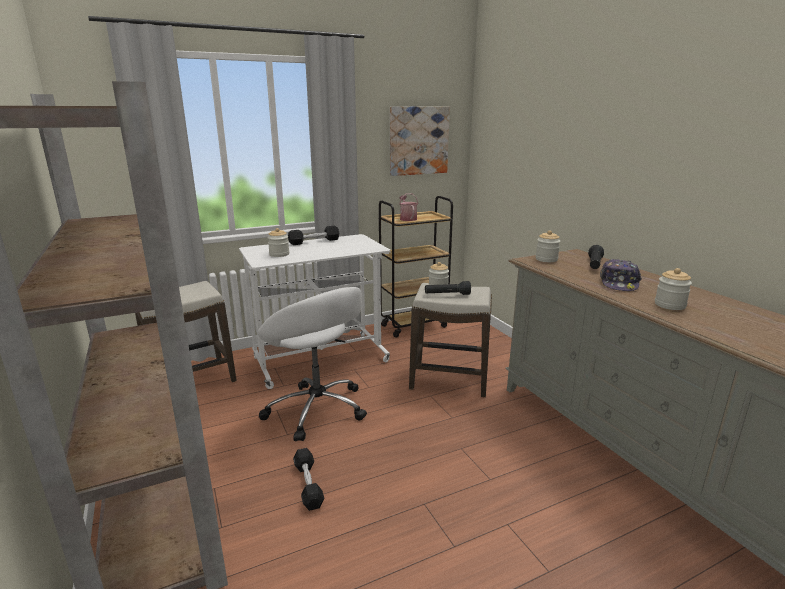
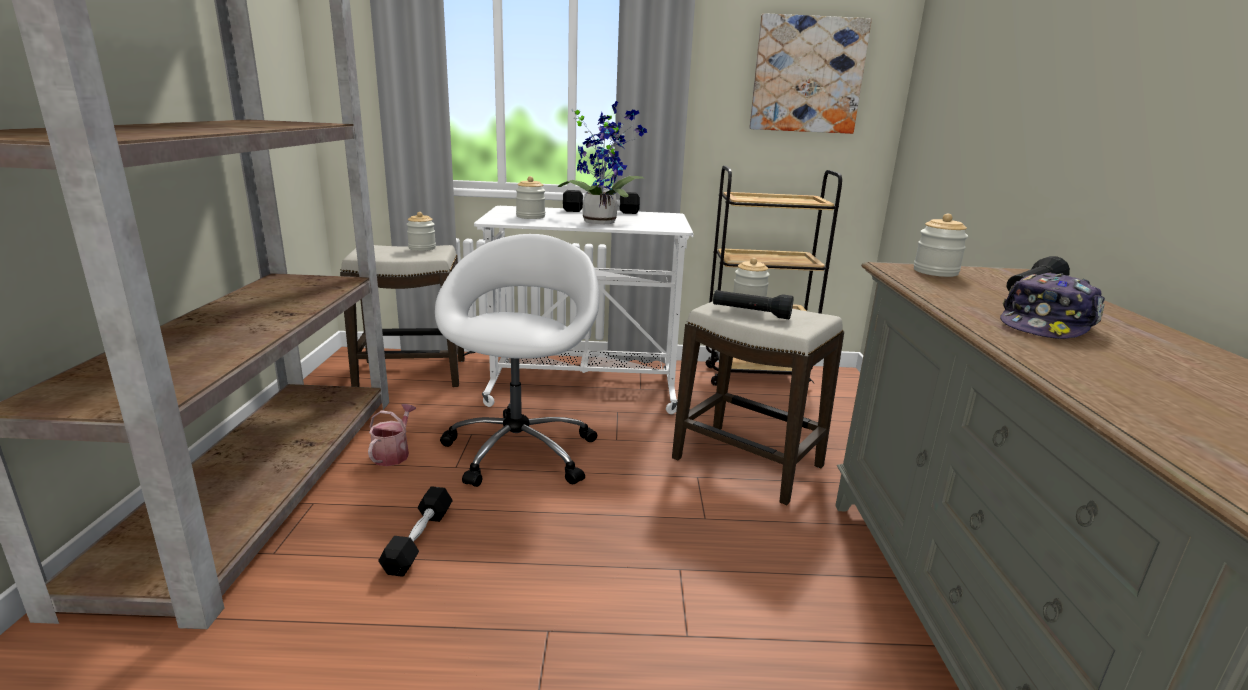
camera: 25 degrees right, 0 degrees up
(318, 411) = (521, 450): white office chair -> white office chair turned 150 degrees counterclockwise
(328, 250) = (602, 221): none -> potted plant
(407, 218) = (762, 199): watering can -> watering can (393, 454)
(670, 305) = (1131, 378): jar -> jar (422, 248)

